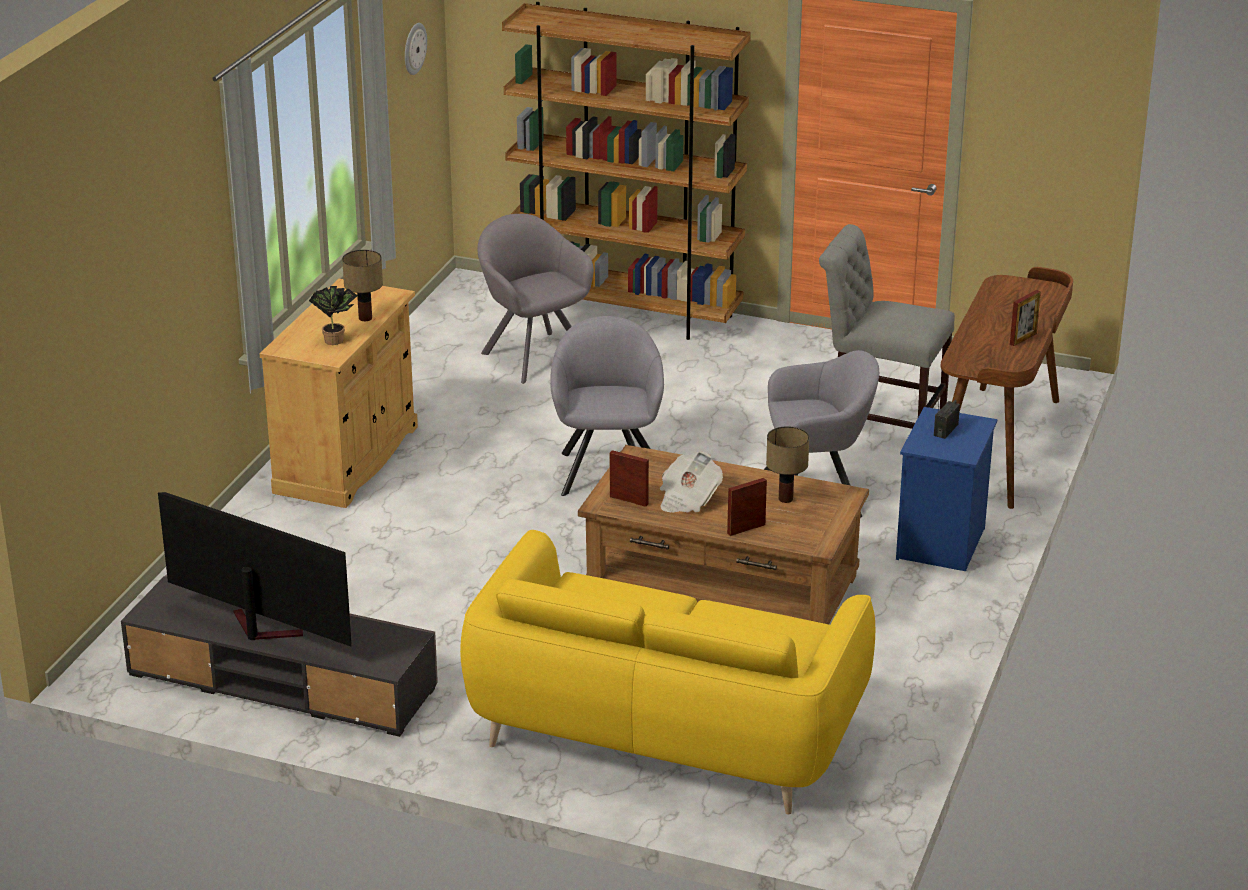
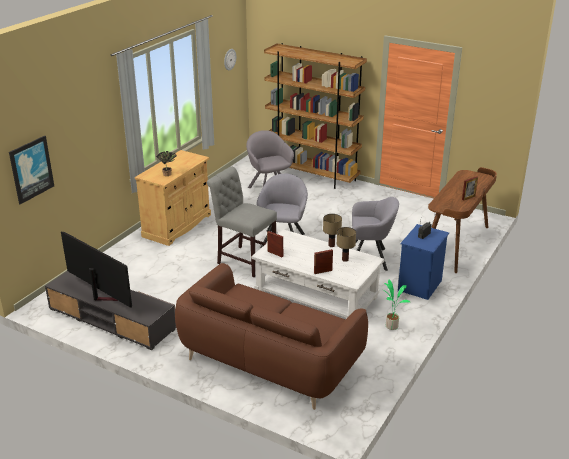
camera: 10 degrees right, 0 degrees up
(76, 357) = (31, 169): none -> picture
(365, 318) = (184, 166): table lamp -> table lamp (331, 245)
(666, 730) = (270, 360): yellow sofa -> brown sofa
(687, 499) = (301, 255): newspaper -> none
(721, 584) = (316, 295): brown coffee table -> white coffee table
(879, 424) = (406, 231): grey chair -> grey chair (244, 260)
(902, 633) = (391, 325): none -> potted plant

